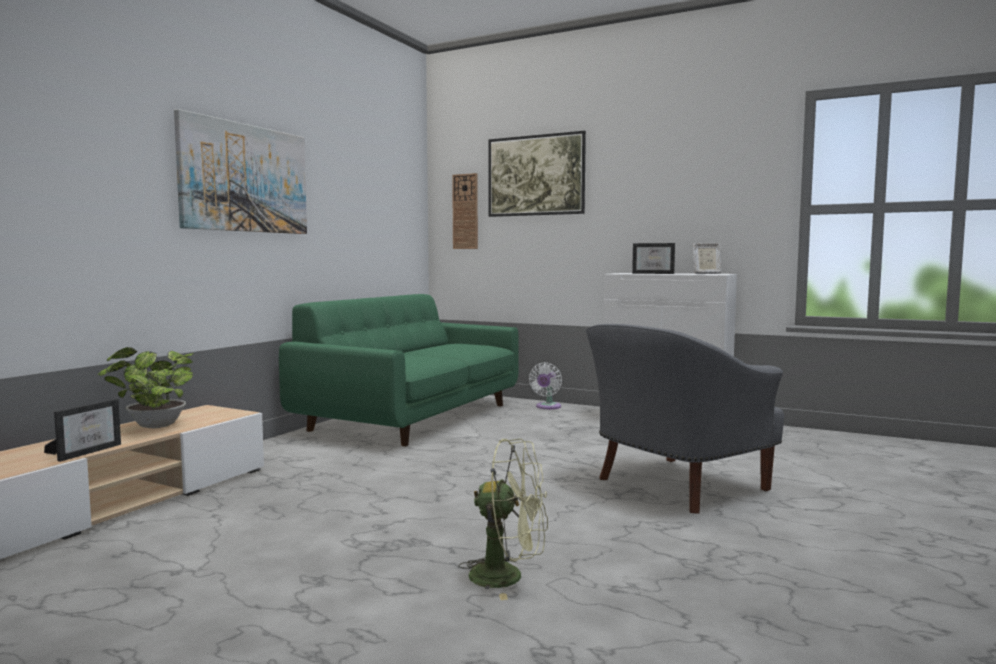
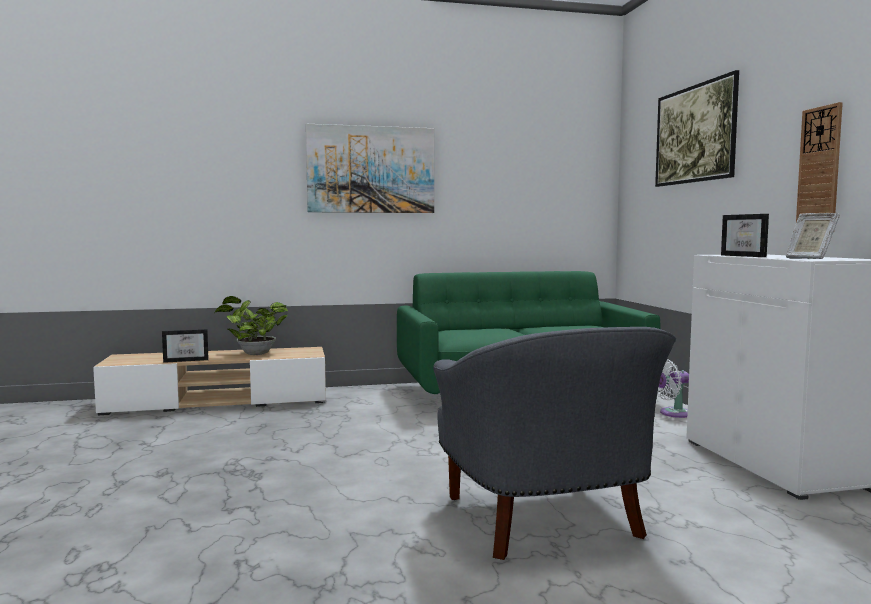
camera: 50 degrees right, 0 degrees up
(465, 211) = (641, 182): wall clock -> wall clock (819, 170)
(508, 577) = (223, 519): green fan -> none
(675, 486) = (545, 522): grey armchair -> grey armchair turned 120 degrees counterclockwise

